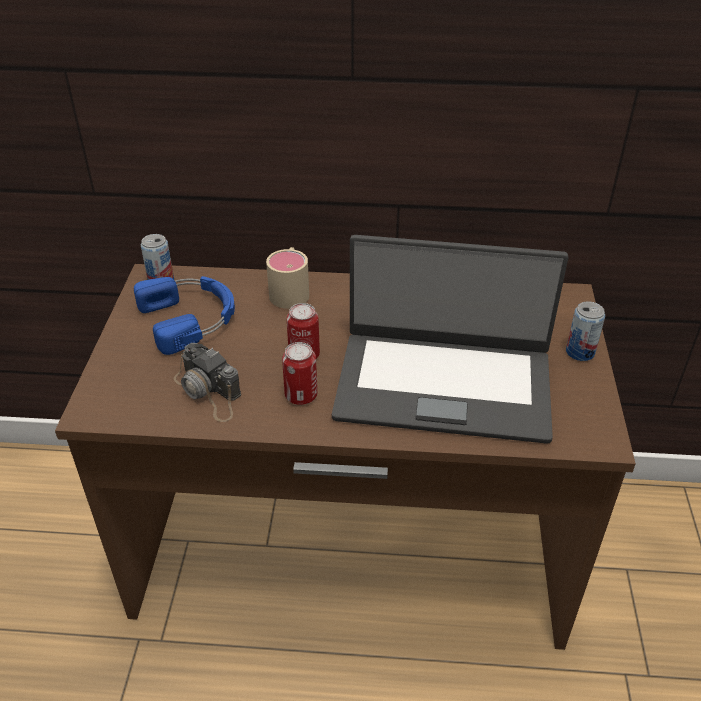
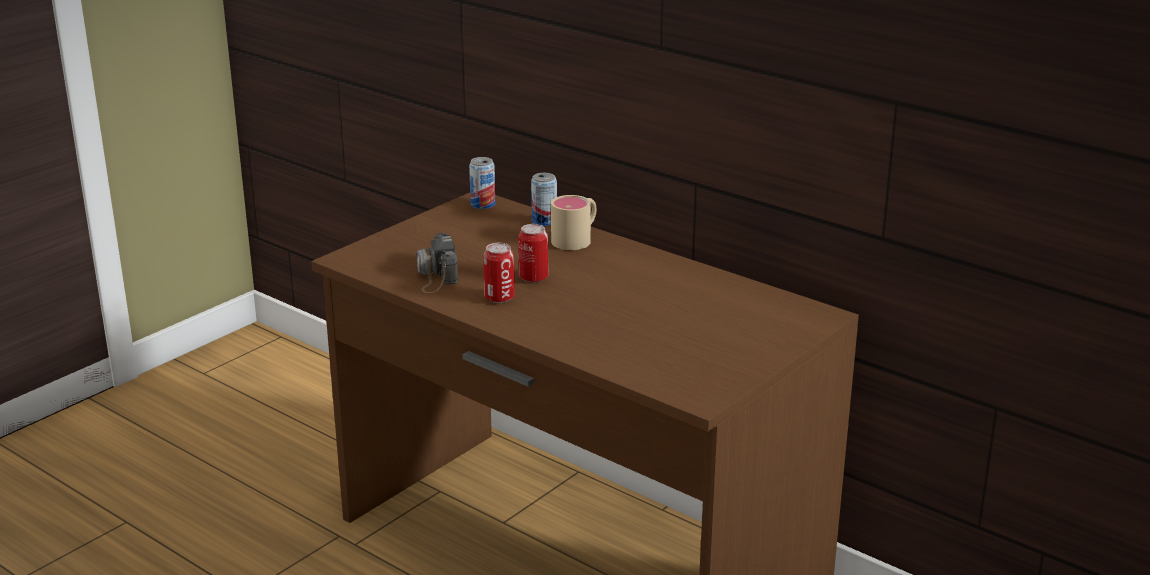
camera: 35 degrees right, 15 degrees down
(191, 318) = (477, 231): blue headphones -> none
(443, 384) = (620, 328): laptop -> none
(580, 352) = (770, 349): can -> can (544, 221)

